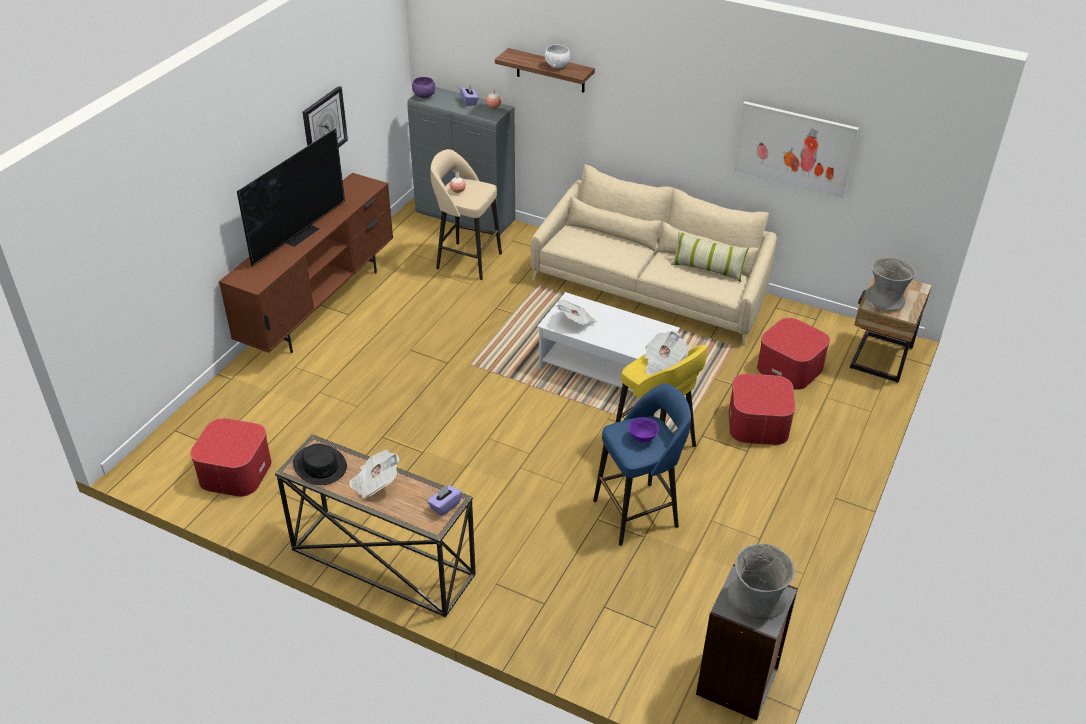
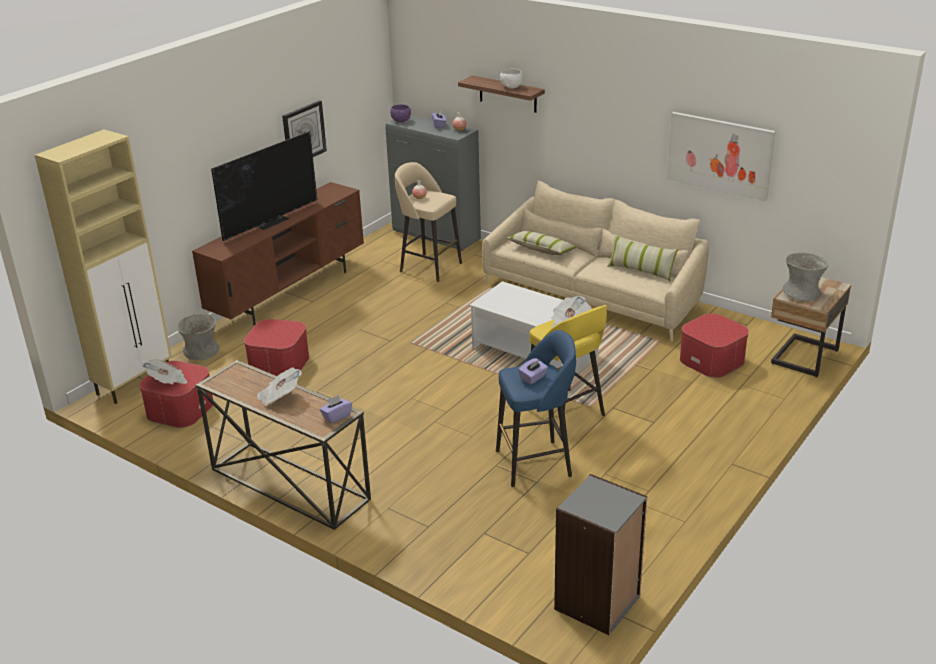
camera: 10 degrees right, 10 degrees down
(174, 439) = (135, 382): none -> beige cabinet
(320, 465) = (236, 381): black hat -> none
(576, 321) = (506, 303): newspaper -> newspaper (167, 381)
(596, 245) = (541, 249): none -> pillow
(642, 438) = (533, 378): purple bowl -> purple tissue box
(757, 599) = (604, 501): grey vase -> grey vase (201, 351)
(758, 423) = (670, 401): ottoman -> ottoman (279, 363)

